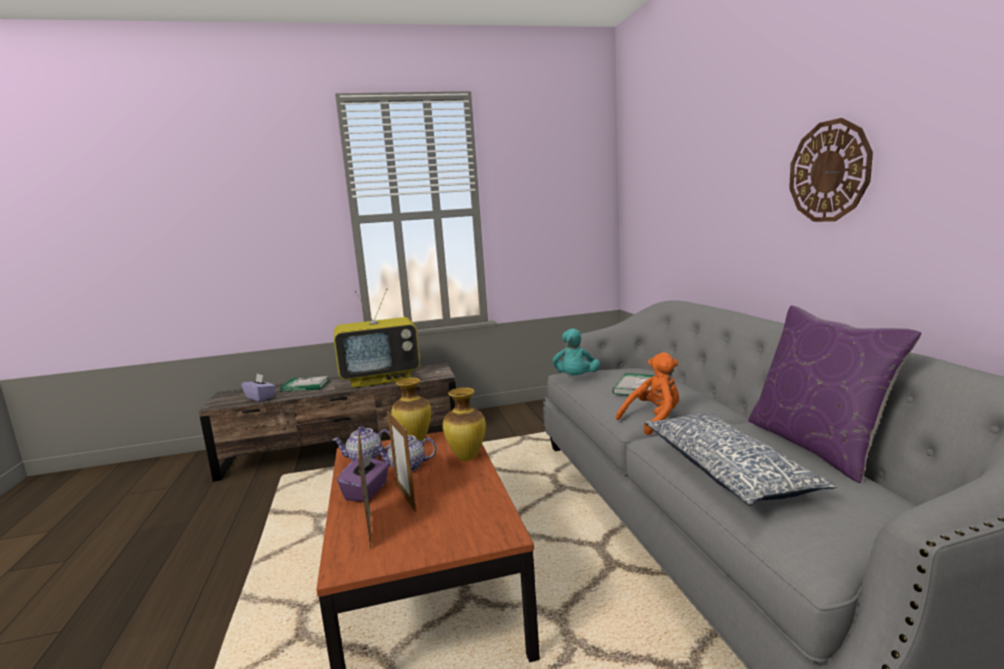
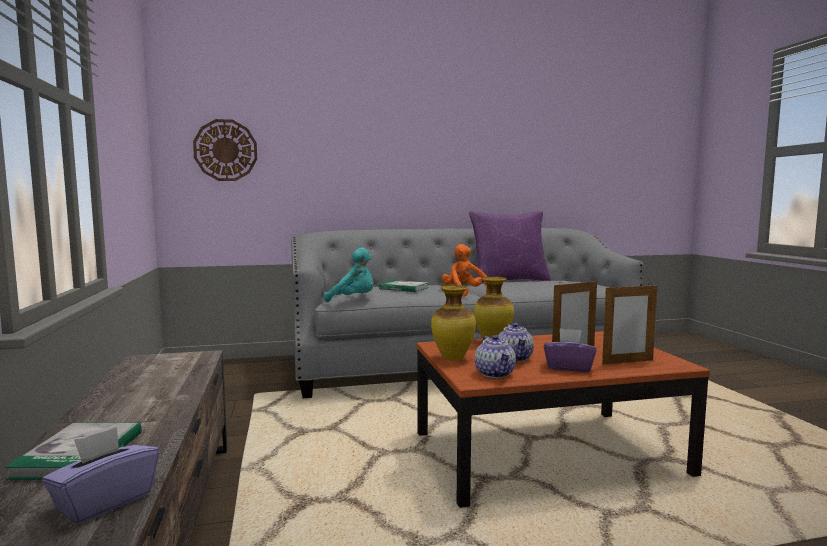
camera: 90 degrees left, 5 degrees down
(381, 378) = (151, 388): television -> none
(726, 470) = (545, 287): pillow -> none
(829, 171) = (444, 139): wall clock -> wall clock (225, 150)

